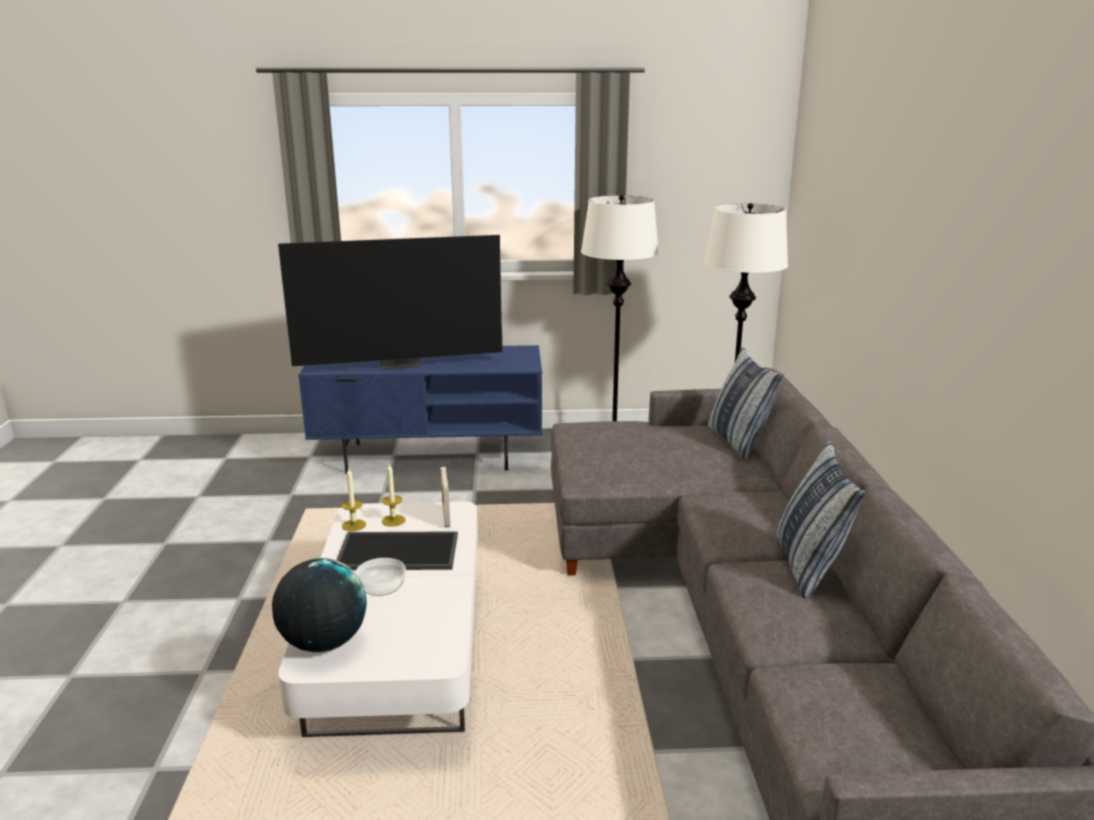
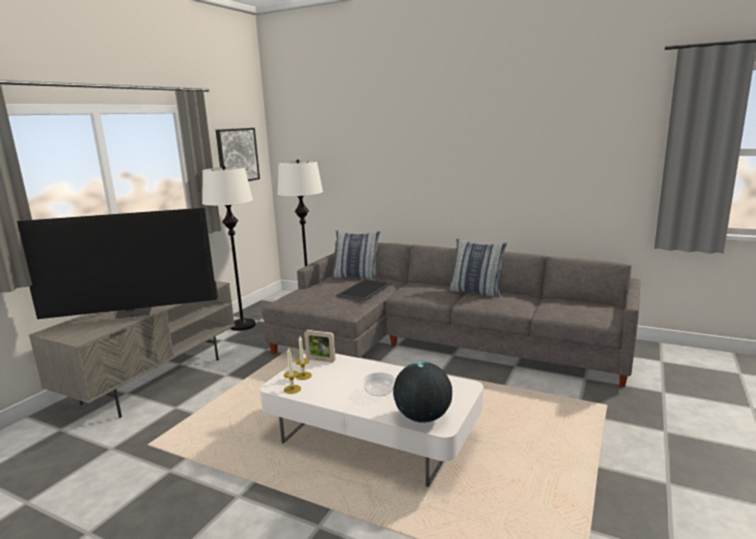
camera: 60 degrees left, 5 degrees down
(396, 553) = (344, 381): tray -> tray (365, 290)
(400, 364) = (135, 312): television -> television turned 60 degrees clockwise
(431, 456) = (154, 379): blue tv stand -> grey tv stand
(705, 179) = (237, 155): none -> picture

